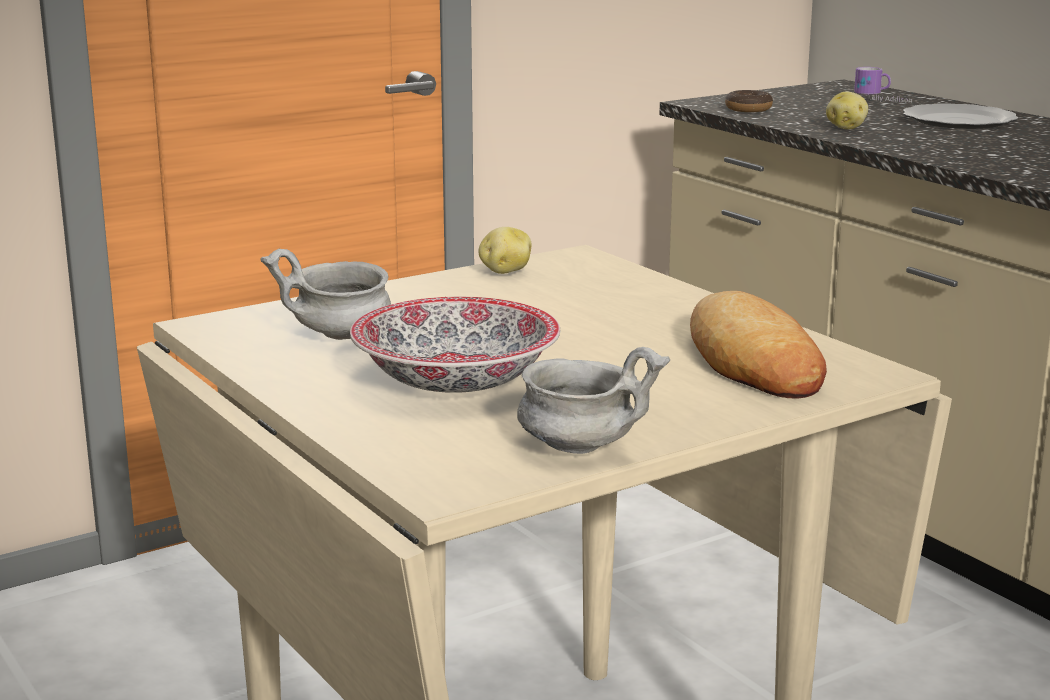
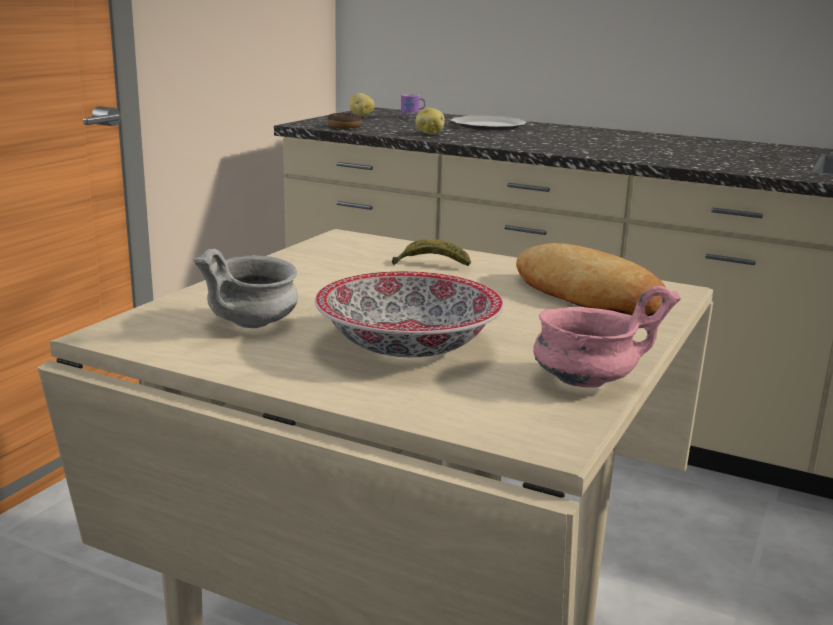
camera: 30 degrees left, 0 degrees up
(505, 271) = (308, 255): potato -> potato (360, 116)
(582, 447) = (587, 381): grey bowl -> pink bowl
(625, 301) = (431, 265): none -> banana

